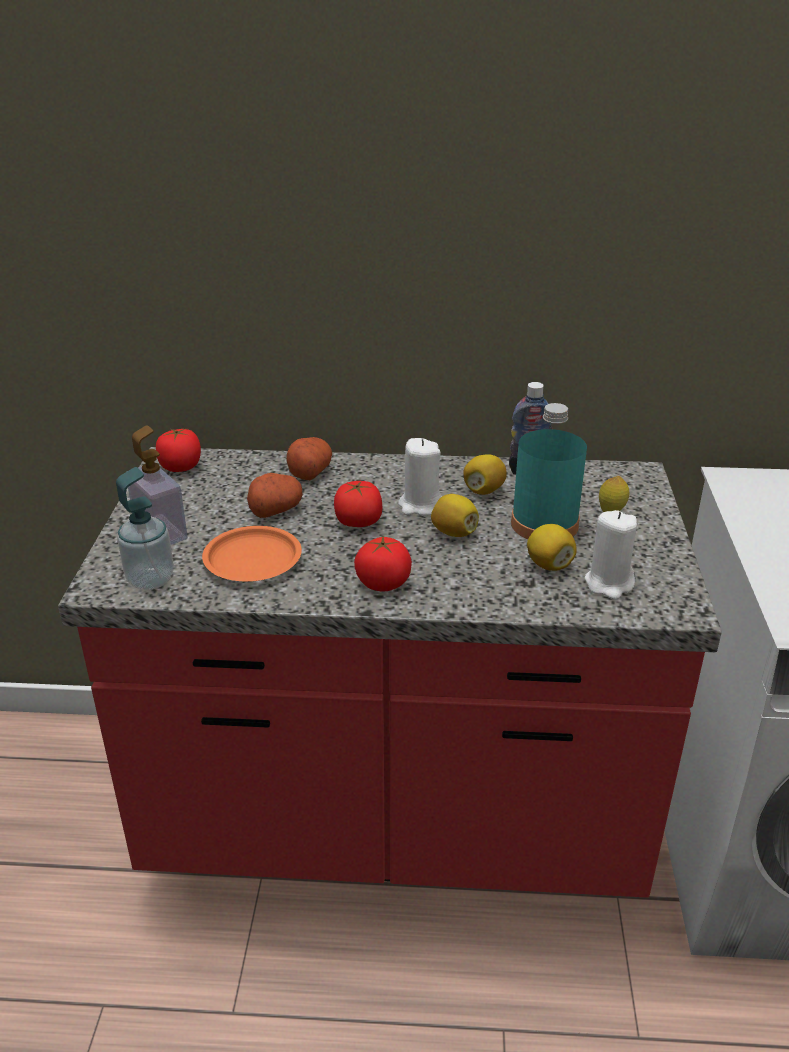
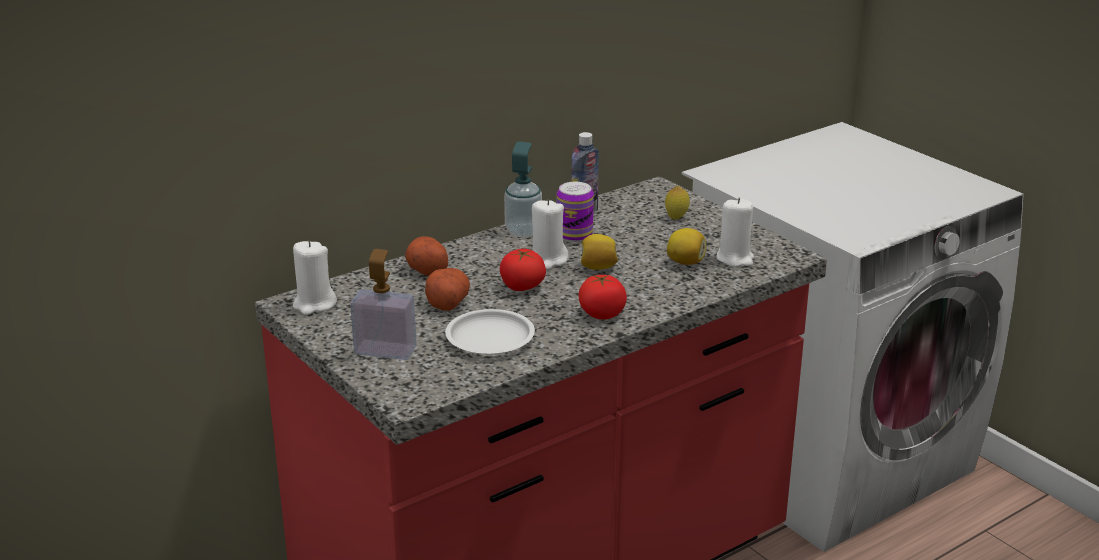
camera: 40 degrees left, 5 degrees down
(150, 580) = (437, 380): soap dispenser -> soap dispenser (523, 231)
(181, 467) = (314, 304): tomato -> white candle
(252, 561) = (490, 338): orange plate -> white plate
(483, 490) = (574, 235): lemon -> can
(544, 524) = (646, 240): turquoise bottle -> none

